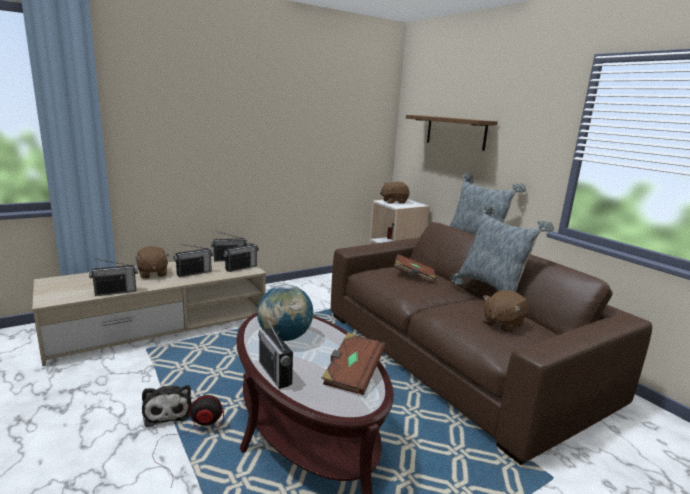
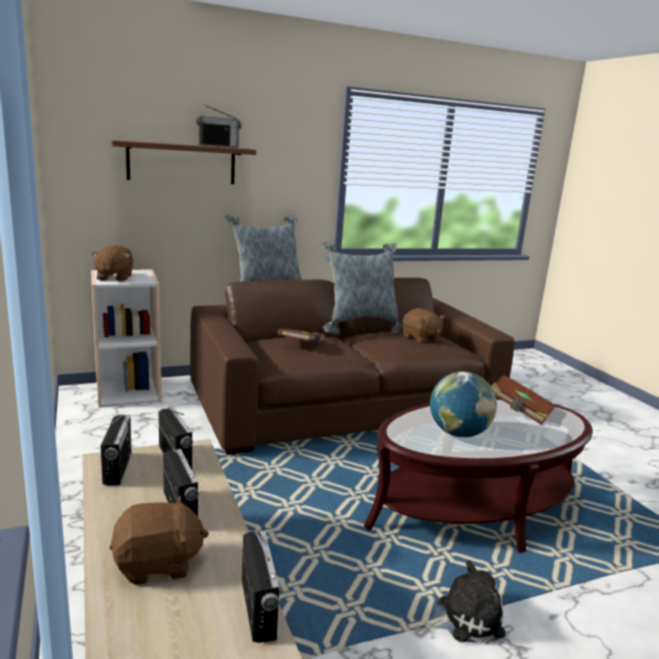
camera: 80 degrees left, 0 degrees up
(193, 437) = (511, 590): fan -> none
(275, 373) = (535, 445): radio -> radio (218, 146)

